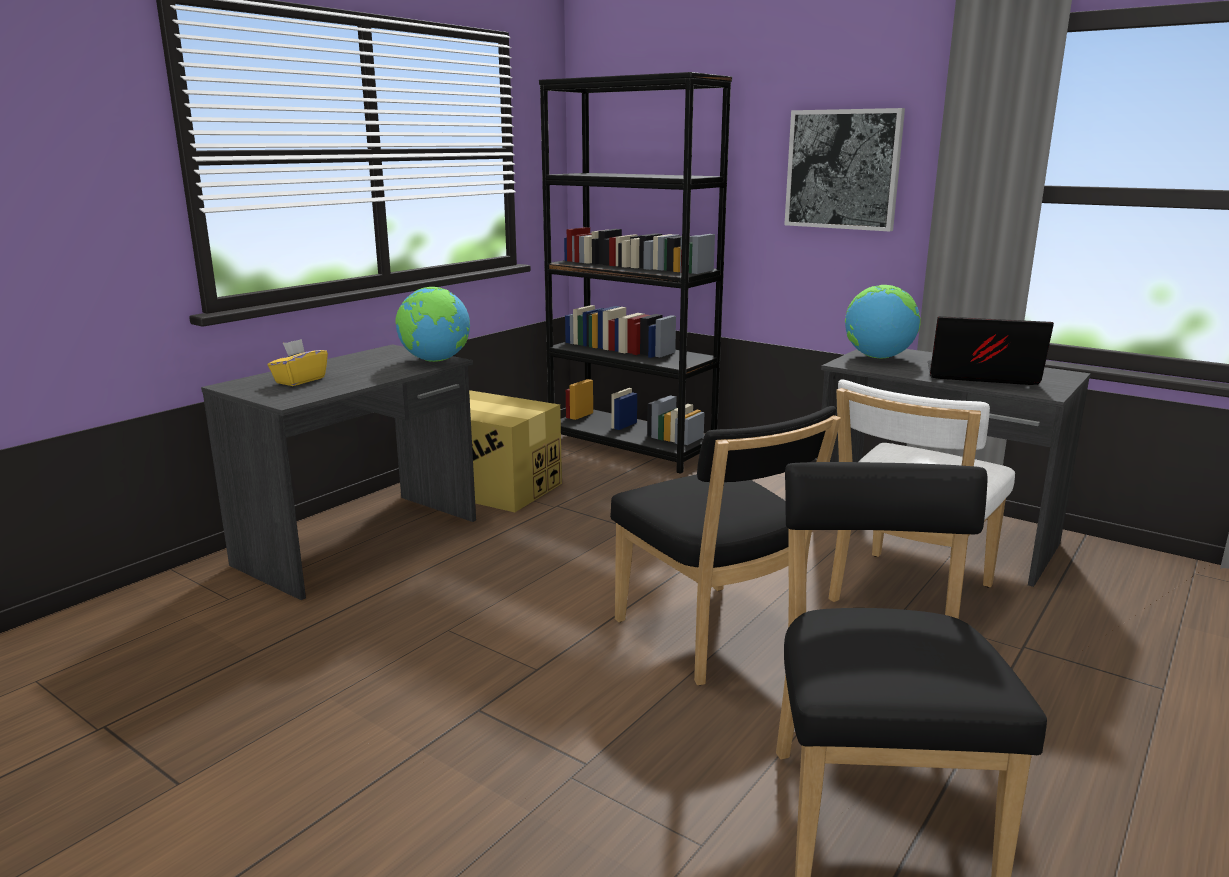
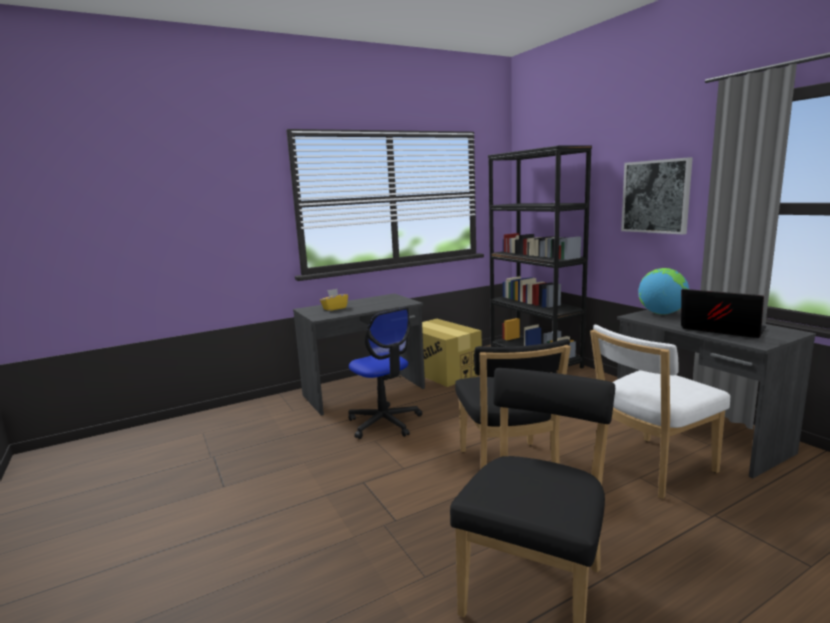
camera: 25 degrees right, 5 degrees down
(435, 360) = (404, 302): globe -> none
(443, 594) = (384, 423): none -> office chair

